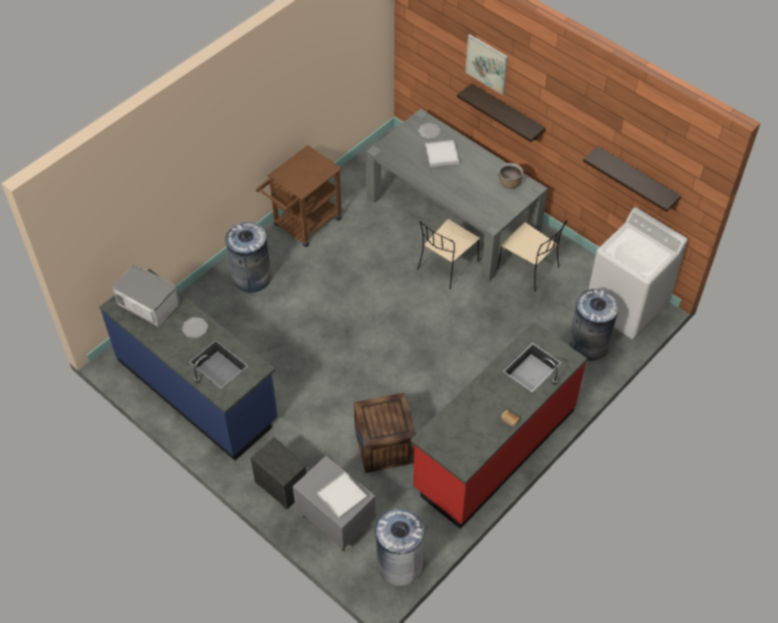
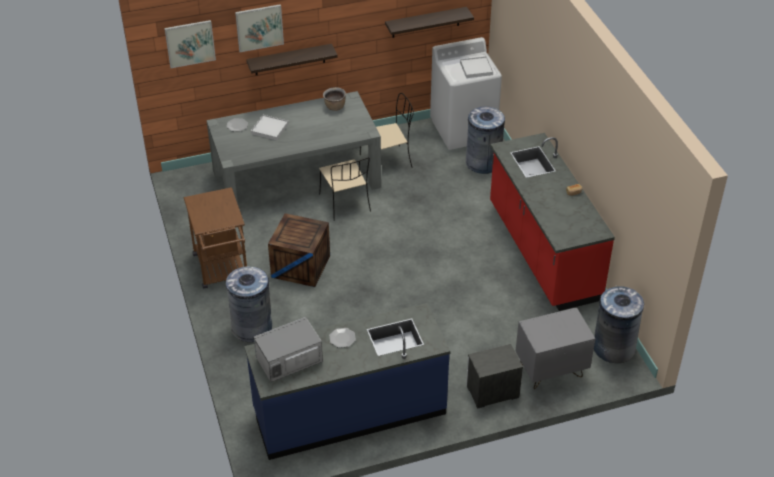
camera: 60 degrees left, 10 degrees down
(342, 496) = (565, 326): white tray -> white tray (476, 69)
(385, 446) = (497, 312): crate -> crate (300, 266)
(430, 33) = (190, 43): none -> picture

